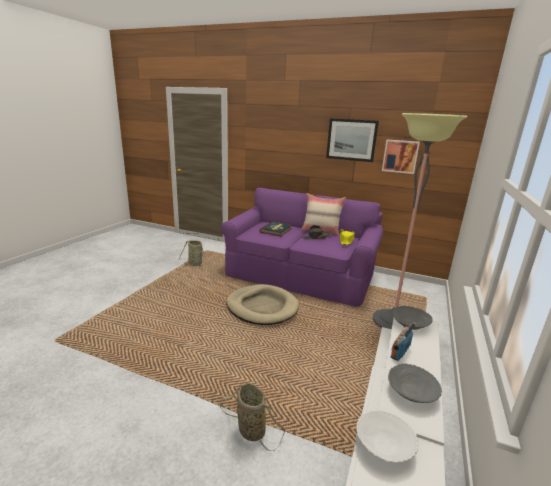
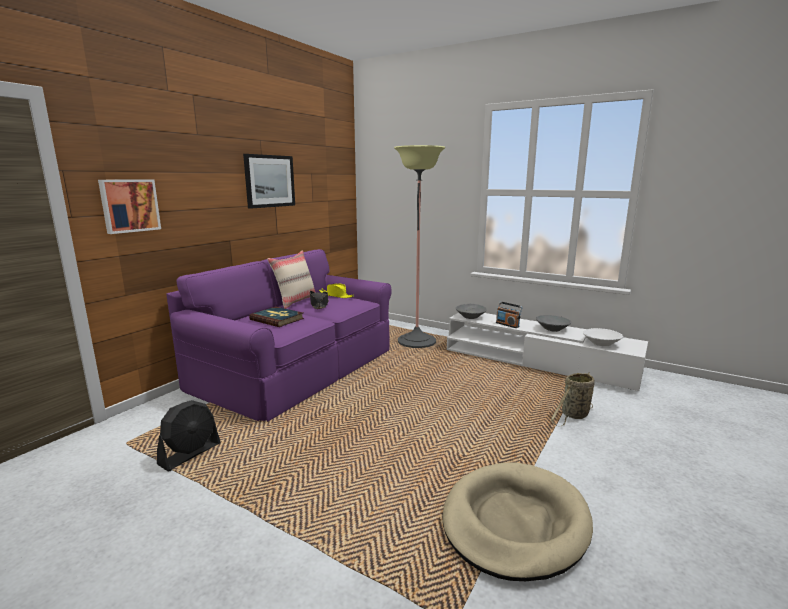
camera: 80 degrees left, 5 degrees down
(196, 264) = (190, 454): basket -> black fan
(262, 307) = (375, 398): beige dog bed -> beige dog bed (514, 522)
(400, 156) = (312, 195): picture -> picture (129, 205)

